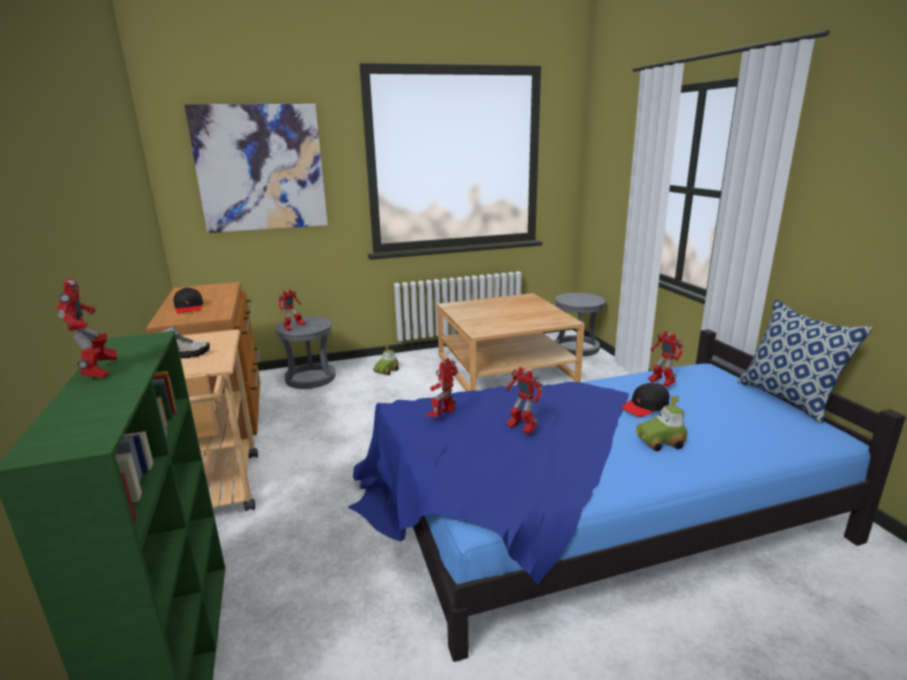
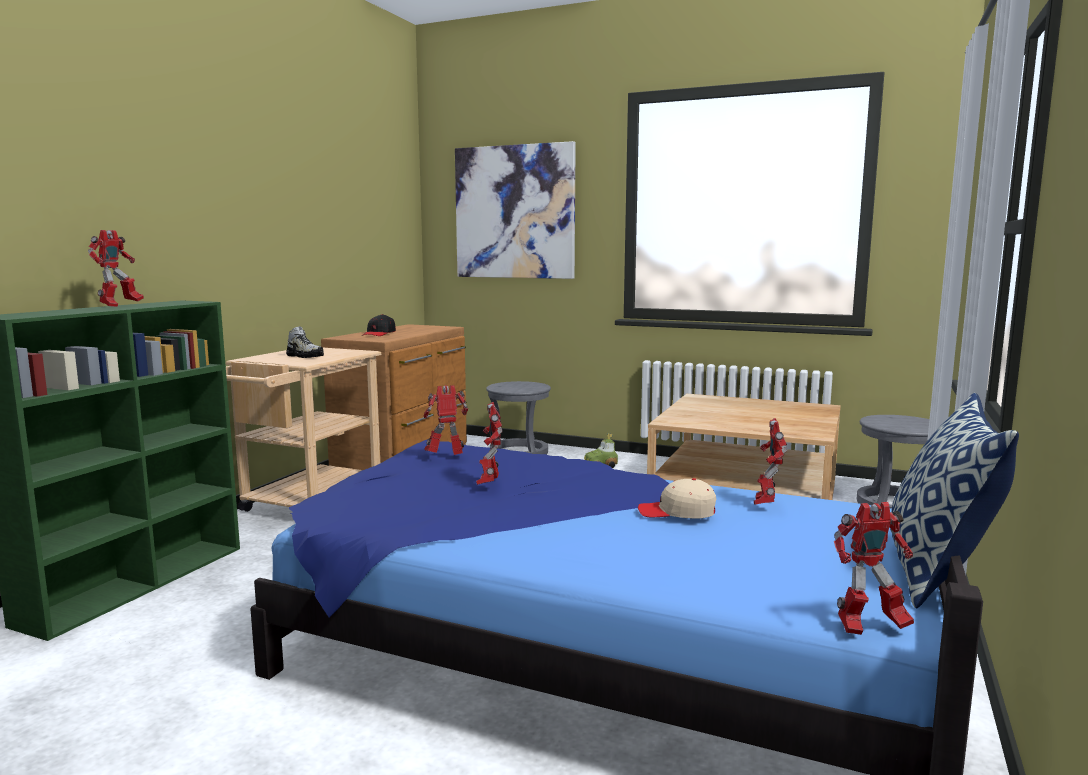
camera: 40 degrees right, 10 degrees down
(293, 328) = (503, 387): toy robot -> toy robot (869, 627)
(645, 407) = (677, 512): black cap -> beige cap
(660, 442) = (611, 540): toy car -> none

